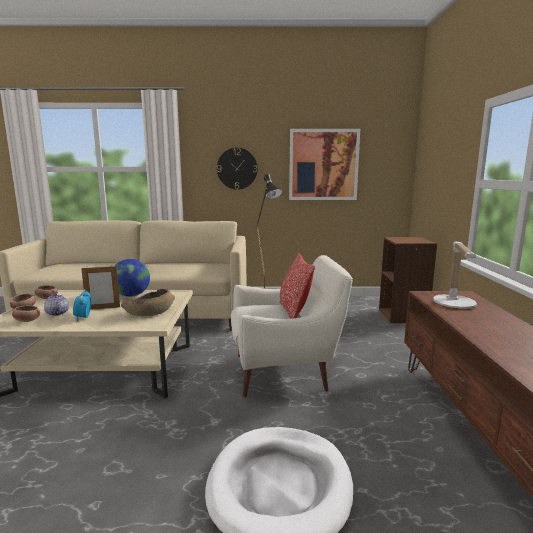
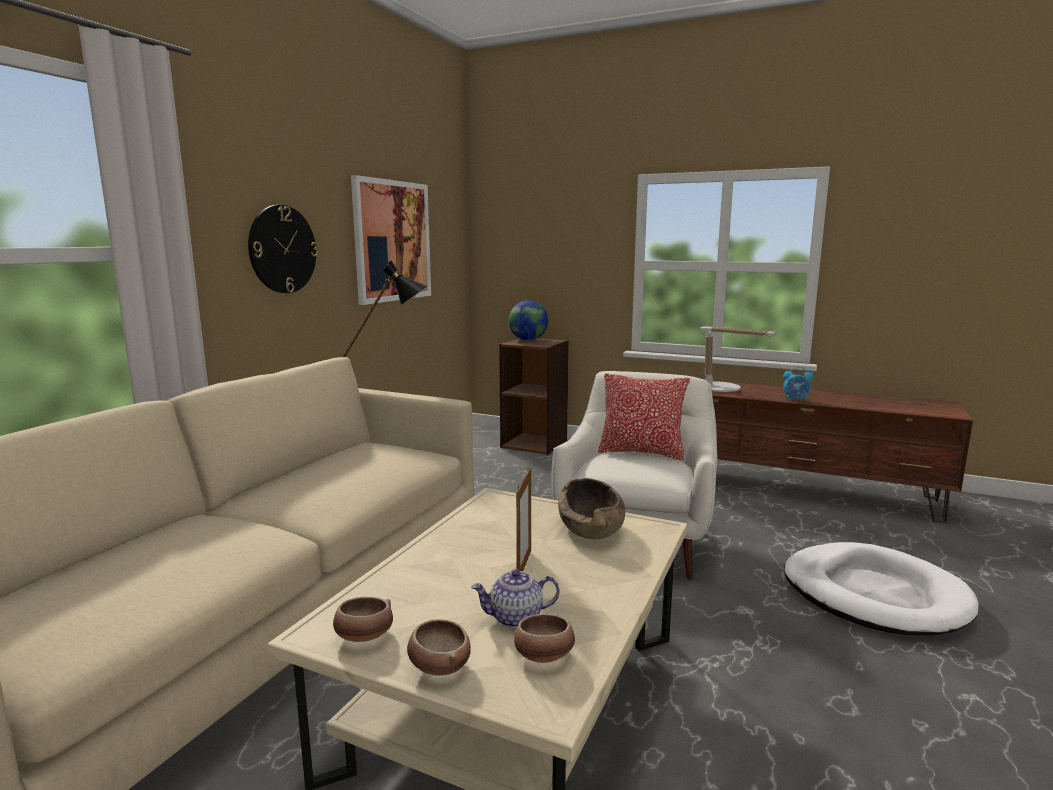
camera: 65 degrees left, 0 degrees up
(83, 318) = (572, 587): alarm clock -> alarm clock (796, 400)
(131, 295) = (461, 536): globe -> globe (528, 340)

